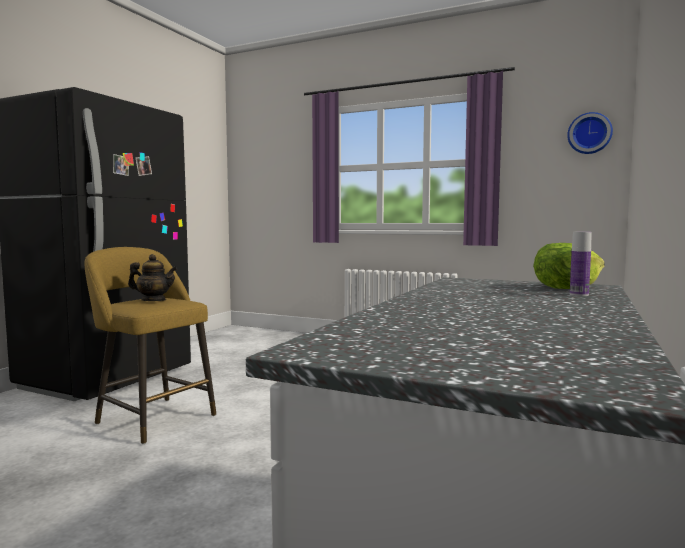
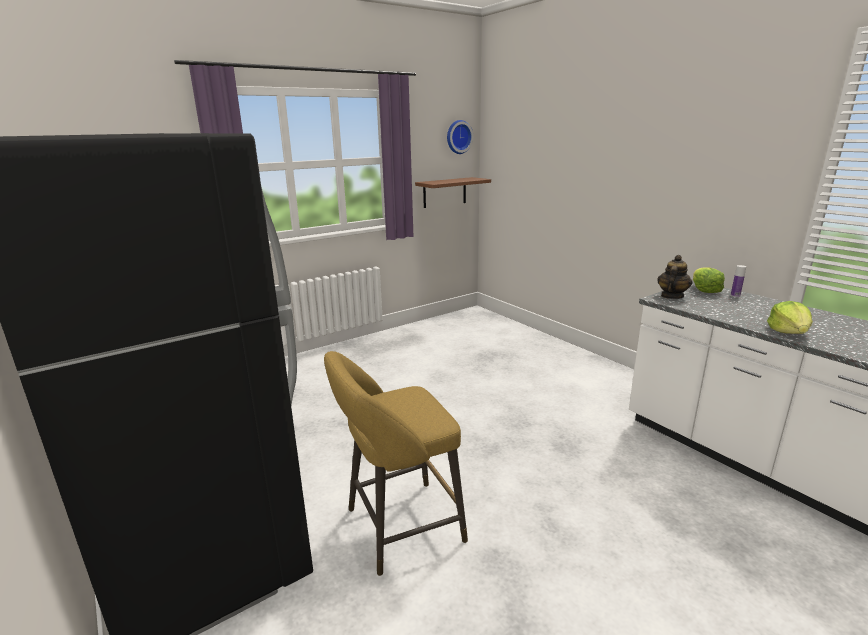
camera: 60 degrees left, 15 degrees up
(154, 300) = (400, 407): teapot -> teapot (671, 296)
(410, 308) = (788, 332): none -> lettuce
(562, 201) = (444, 192): none -> brown shelf

